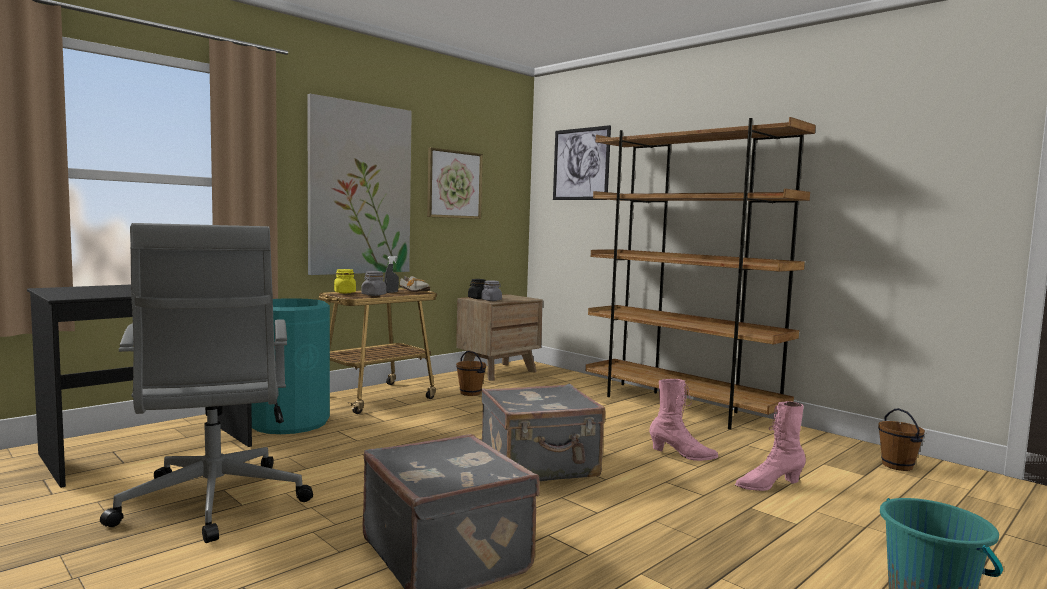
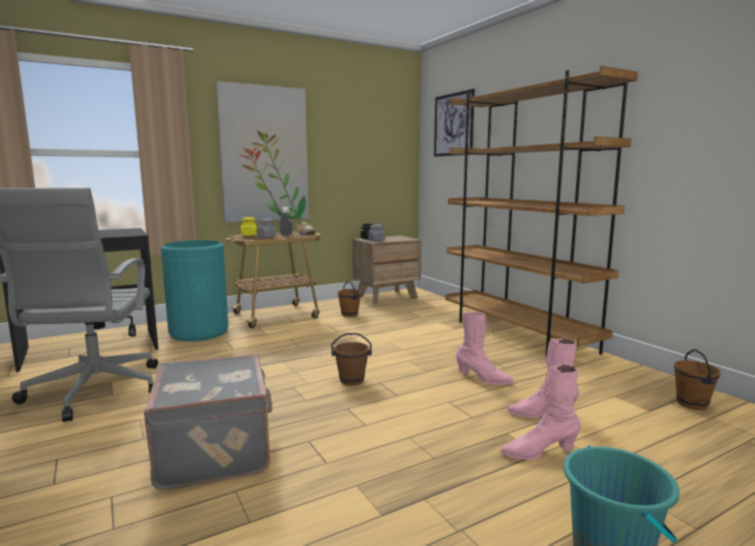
camera: 15 degrees right, 5 degrees up
(454, 184) = (347, 147): picture -> none
(540, 467) = (352, 380): grey suitcase -> brown bucket
(795, 522) = (539, 452): none -> pink boot

